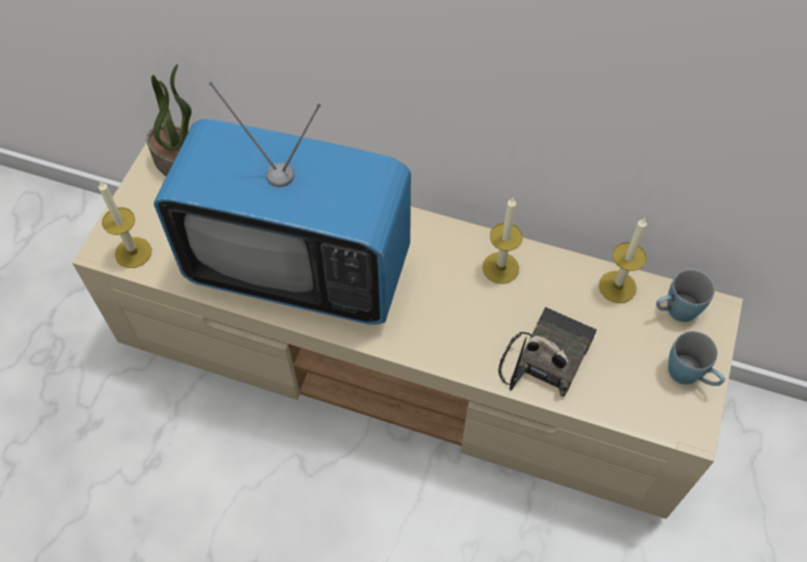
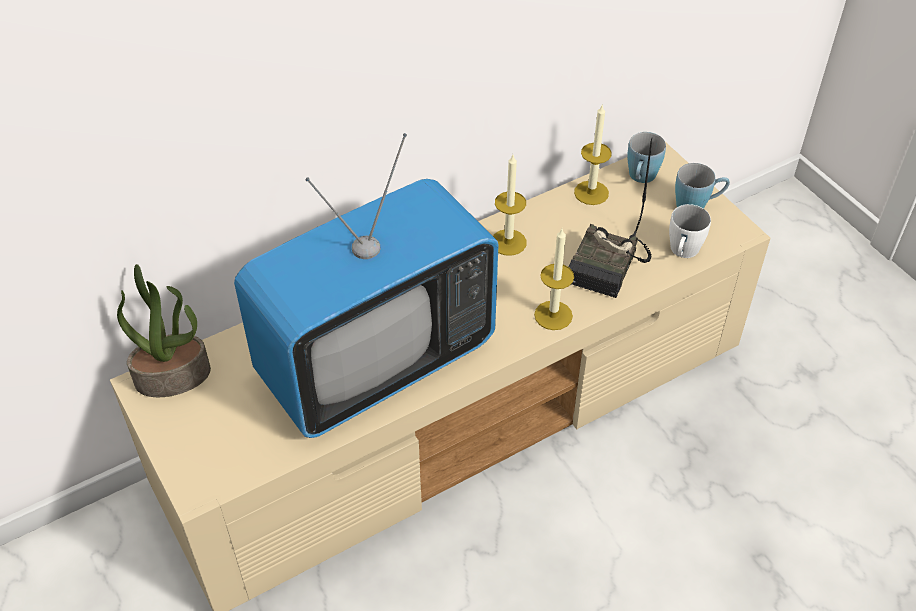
camera: 50 degrees left, 10 degrees down
(133, 252) = (226, 468): candle -> candle (553, 315)
(545, 357) = (609, 268): radio -> radio turned 135 degrees counterclockwise
(619, 401) = (682, 253): none -> white mug

